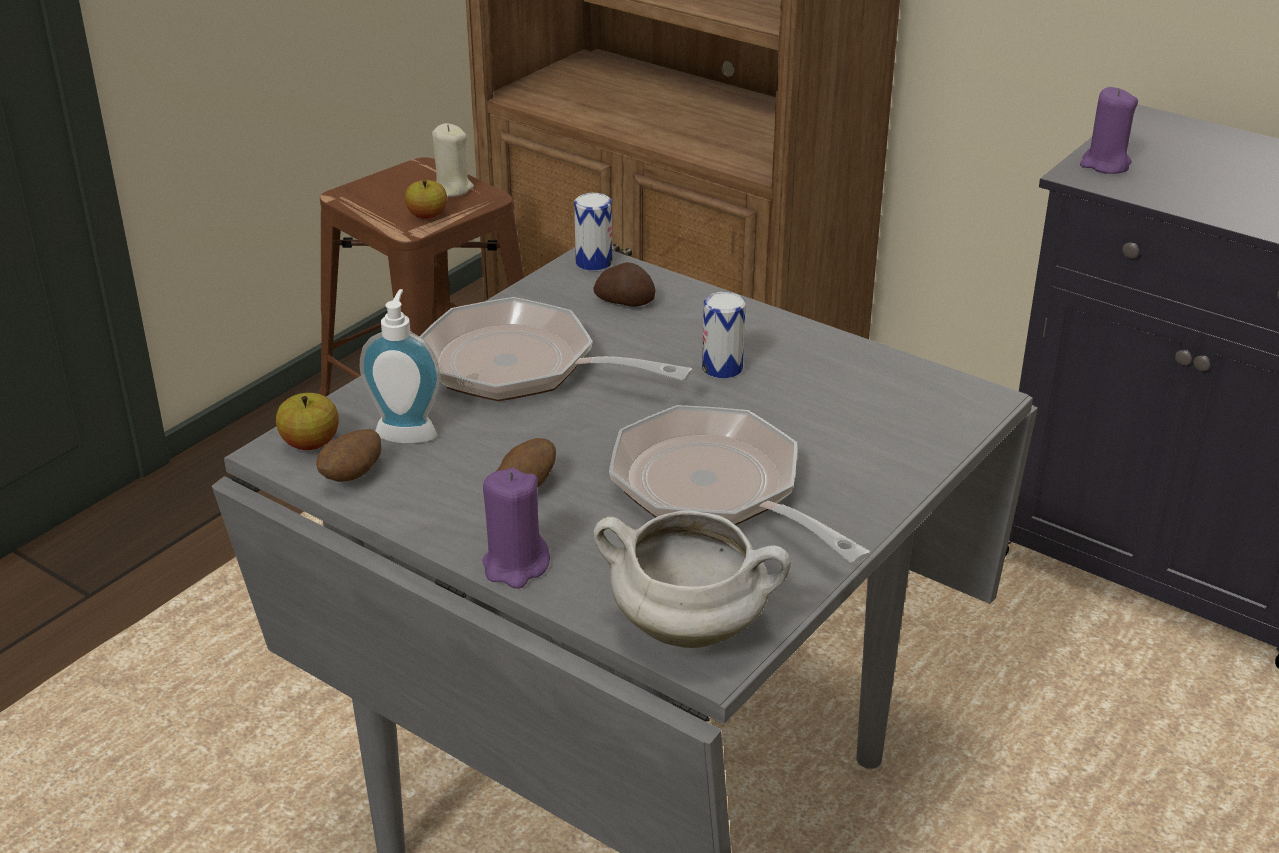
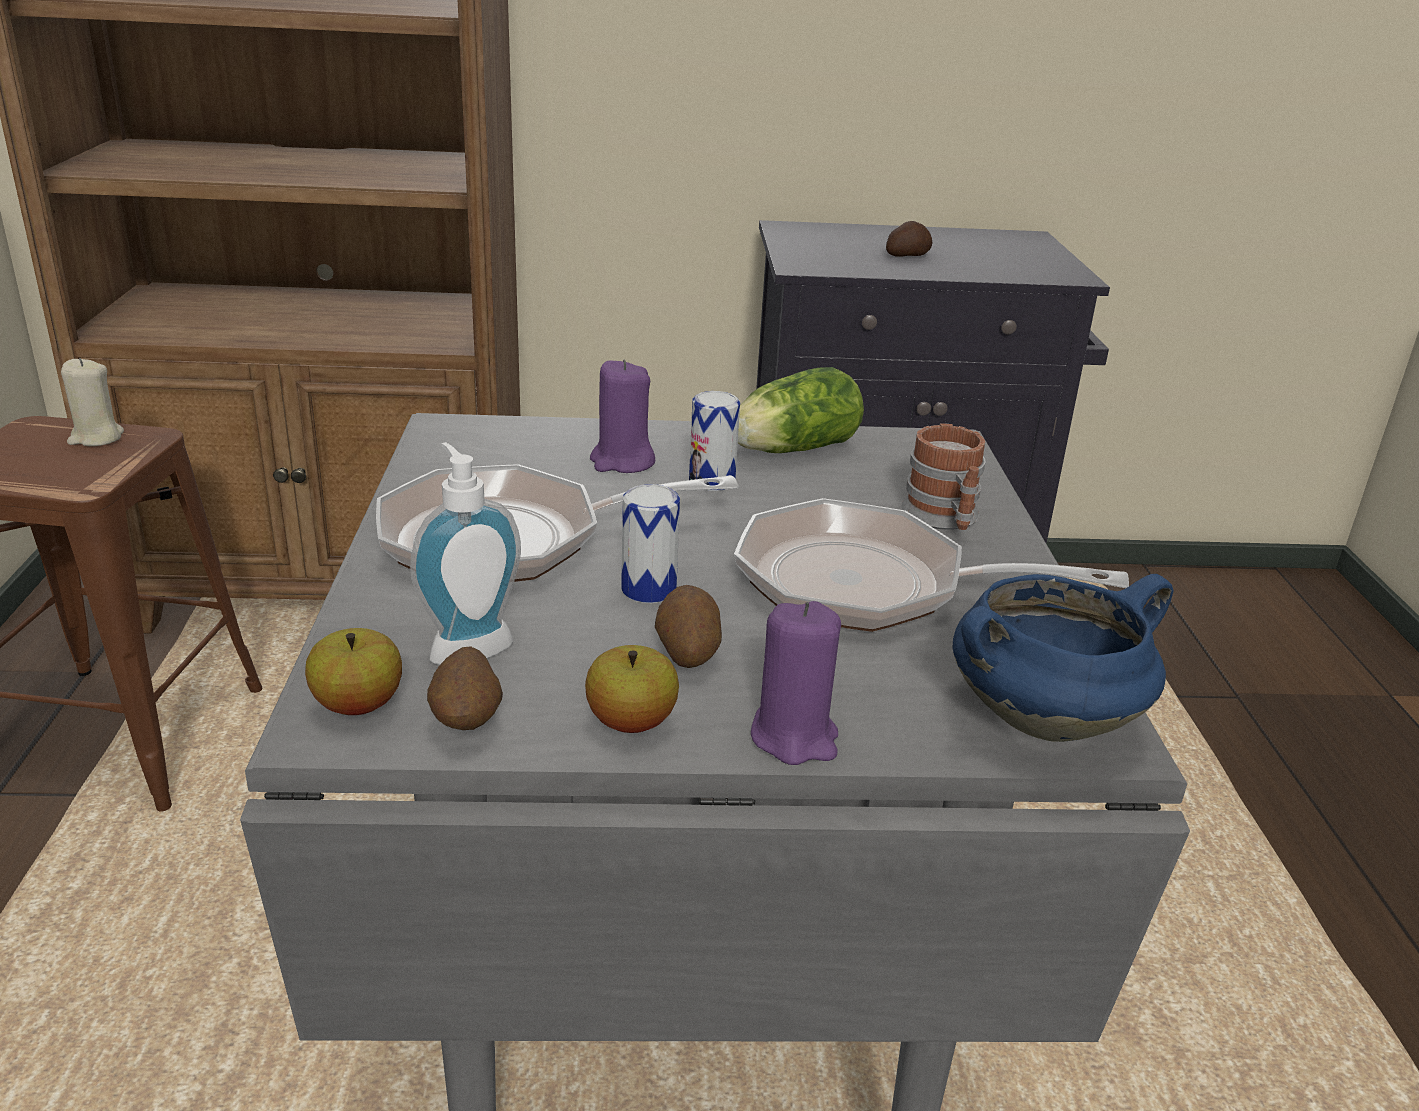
camera: 40 degrees left, 5 degrees down
(427, 216) = (93, 469): apple -> apple (631, 722)
(594, 262) = (452, 428): can -> can (649, 589)
(625, 301) = (533, 452): potato -> potato (906, 255)
(691, 627) = (1044, 718): white cooking pot -> blue cooking pot
(824, 361) = (789, 450): none -> lettuce
(859, 463) = (944, 519): none -> mug
(1105, 165) = (807, 258): purple candle -> purple candle (622, 462)

